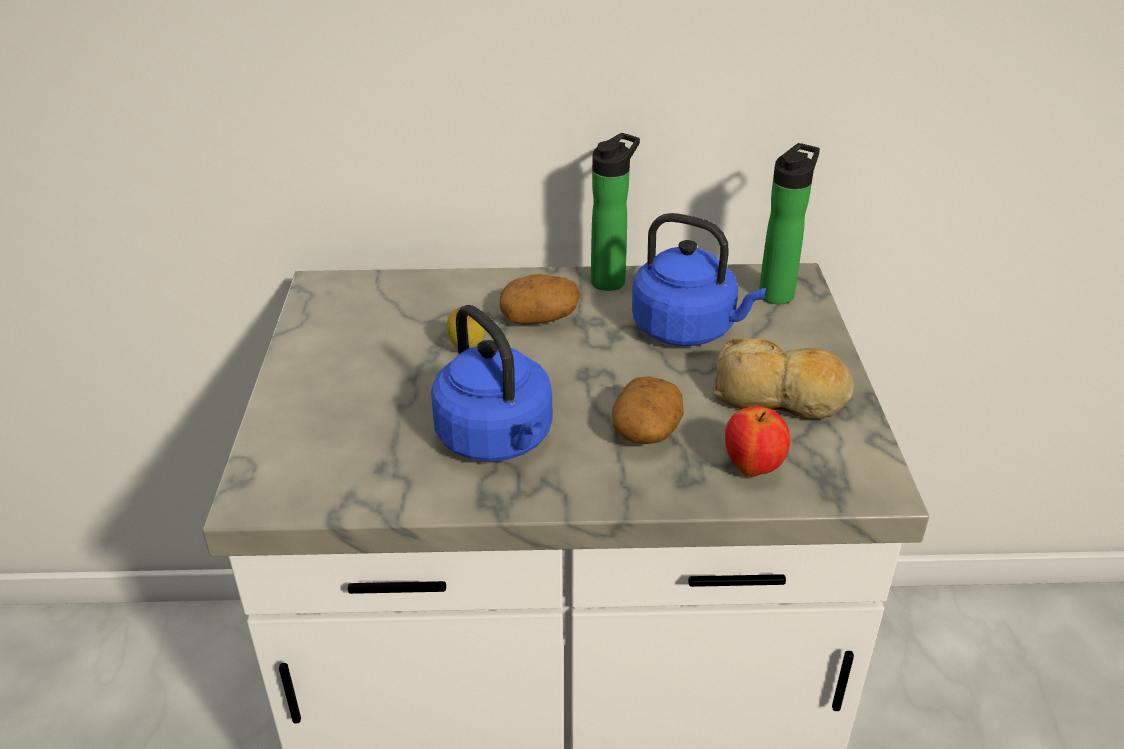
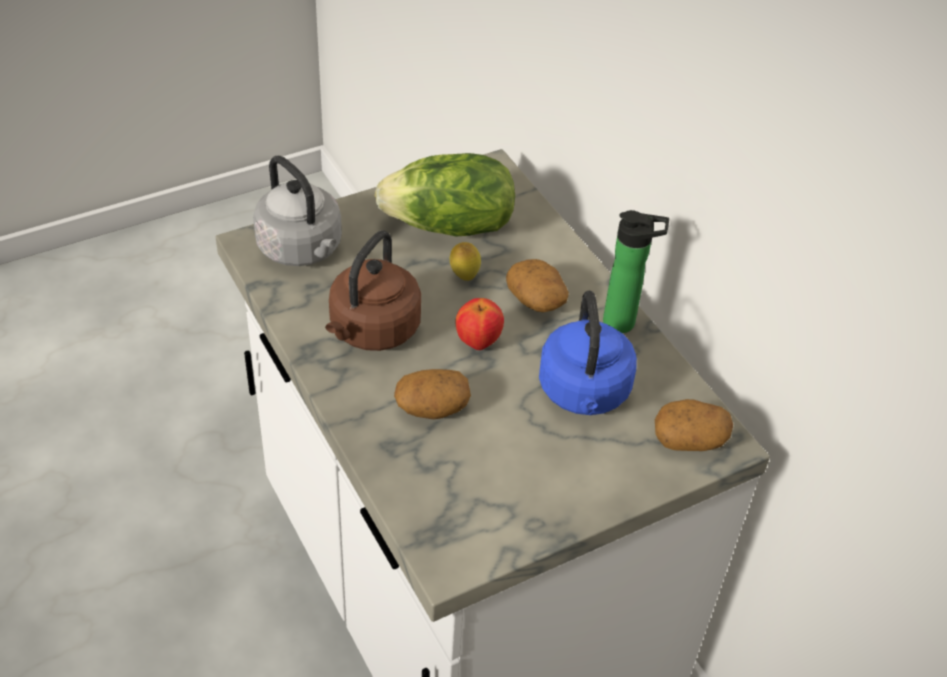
camera: 60 degrees right, 10 degrees up
(311, 456) = (302, 250): none -> grey kettle
(381, 337) = (449, 226): none -> lettuce
(498, 440) = (372, 331): blue kettle -> brown kettle
(753, 468) = (425, 481): apple -> apple (478, 342)
(778, 293) = (689, 439): bottle -> potato
(780, 397) = (527, 477): bread -> none

